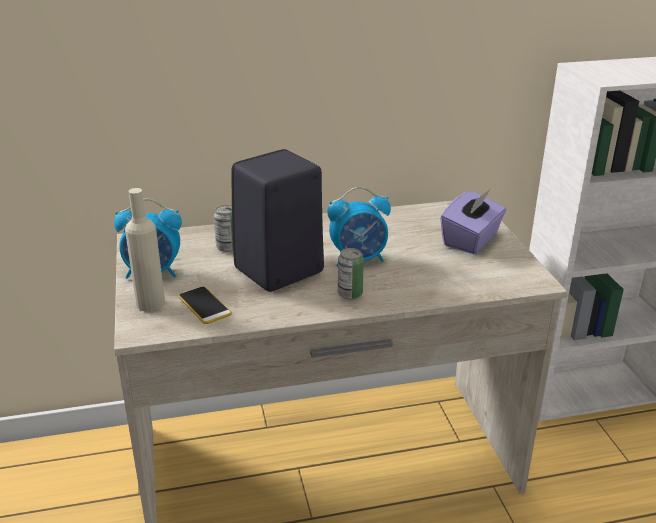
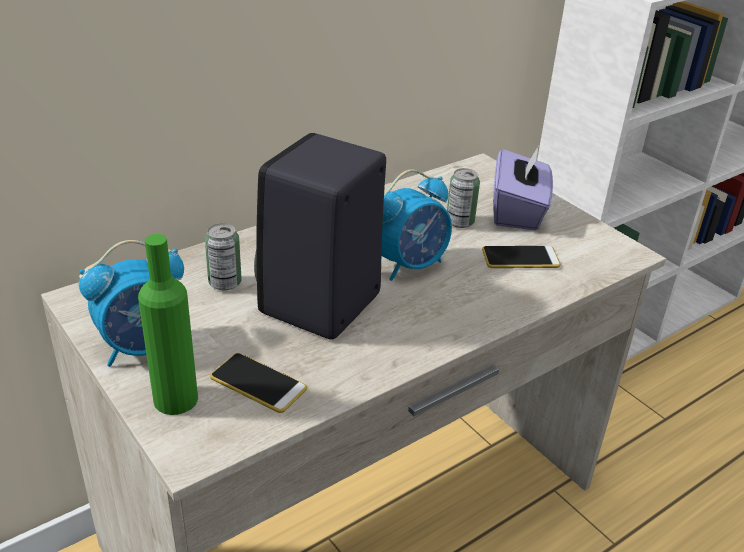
camera: 25 degrees left, 5 degrees up
(150, 303) = (175, 399): beige bottle -> green bottle
(350, 294) = (436, 318): can -> can (460, 222)
(445, 270) = (520, 258): none -> phone

